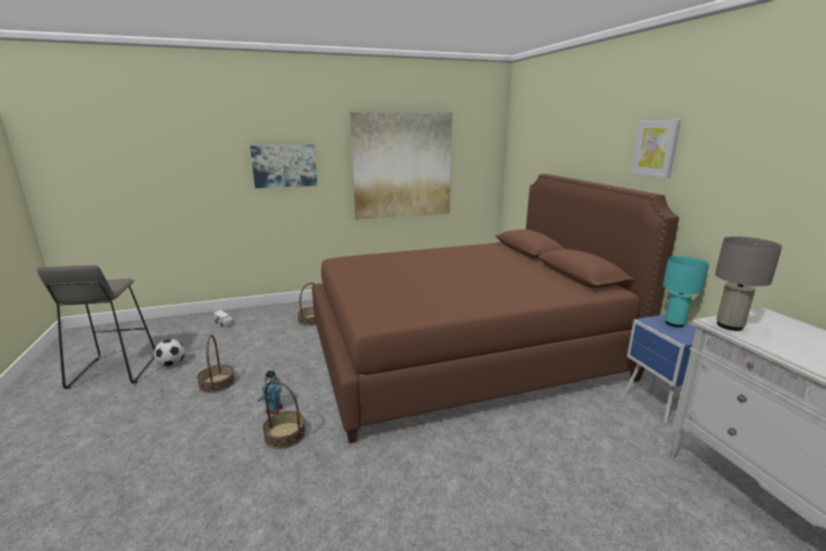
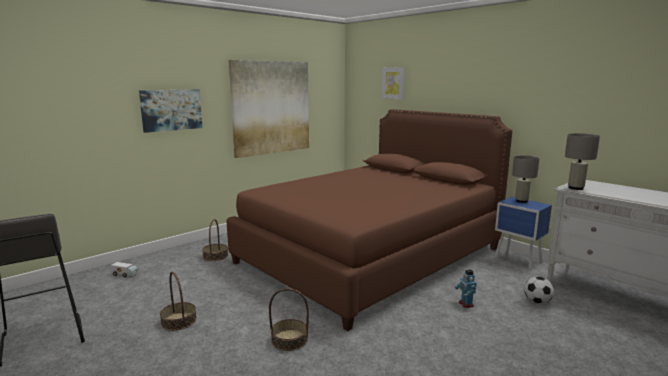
camera: 25 degrees left, 5 degrees down
(172, 364) = (107, 317): football -> football (537, 302)
(273, 409) = (258, 326): toy robot -> toy robot (465, 304)
(655, 148) = (487, 85): picture -> picture (393, 83)
(673, 323) = (521, 201): turquoise table lamp -> grey table lamp

